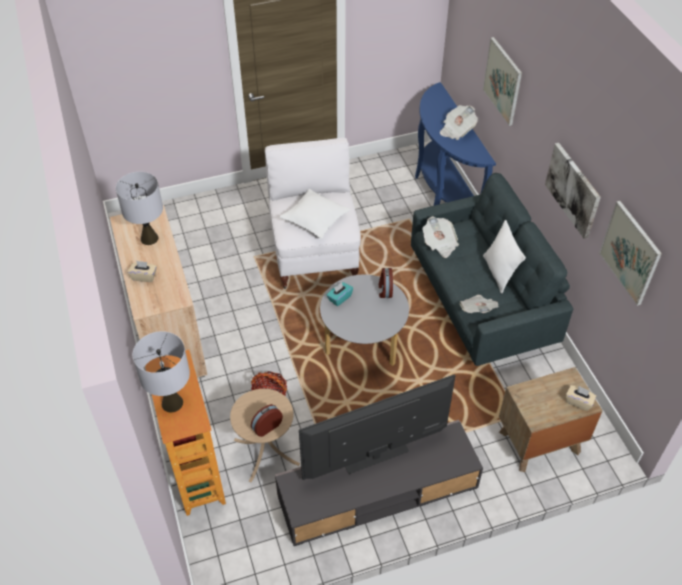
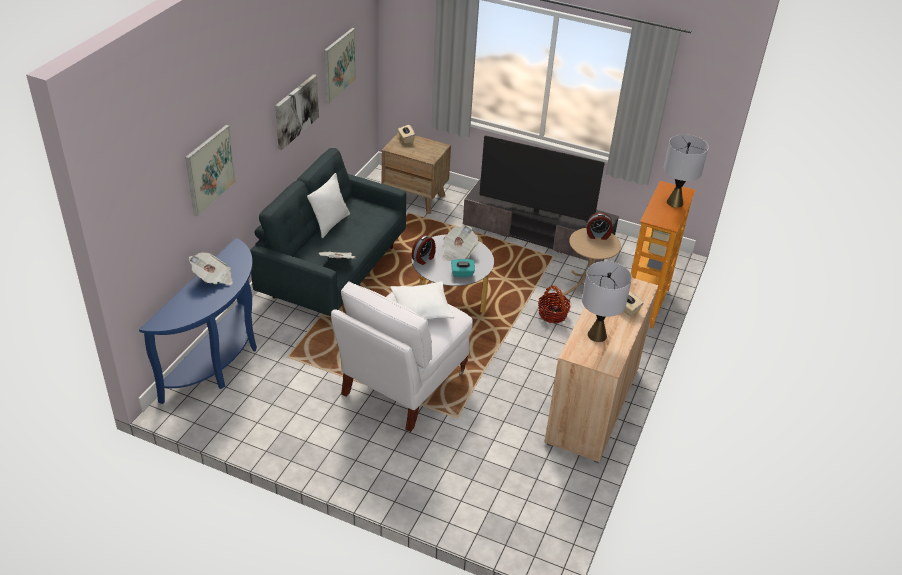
camera: 140 degrees left, 10 degrees down
(477, 310) = (380, 216): newspaper -> newspaper (457, 252)

